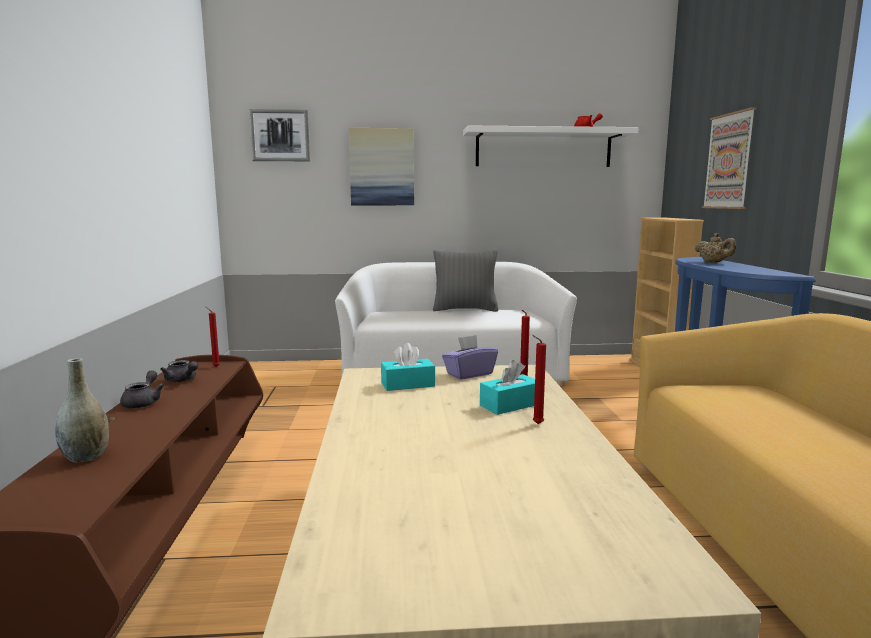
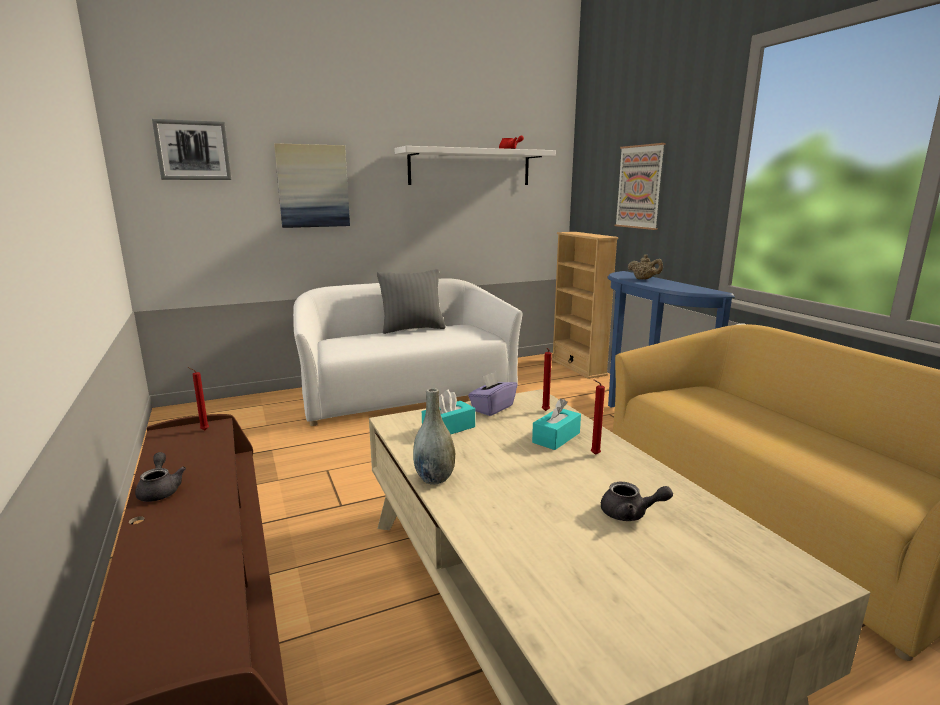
camera: 20 degrees left, 5 degrees up
(86, 457) = (159, 574): grey vase -> grey vase (434, 478)
(182, 380) = (181, 454): grey teapot -> grey teapot (630, 514)

